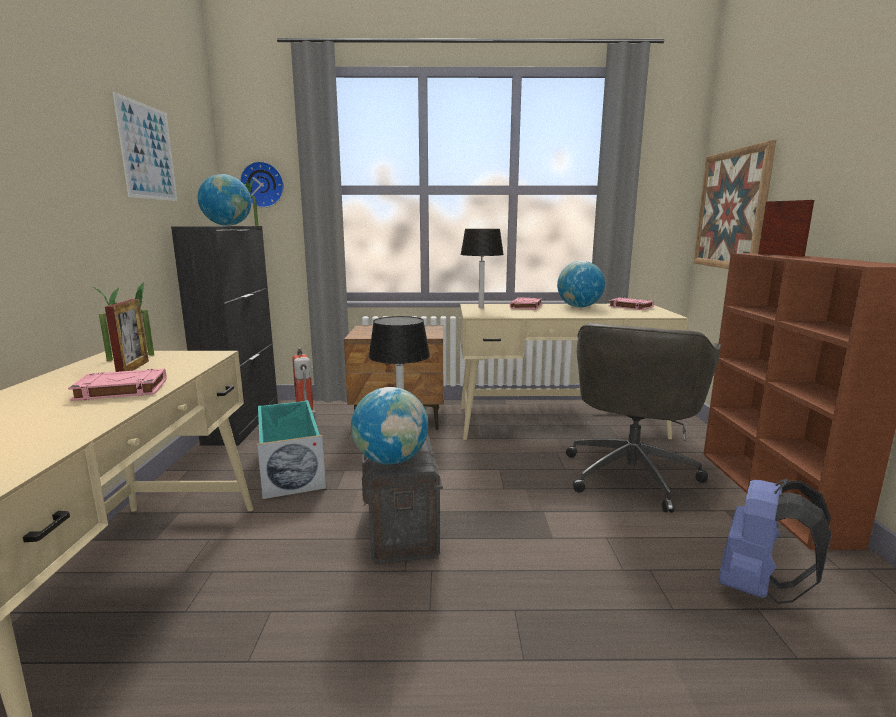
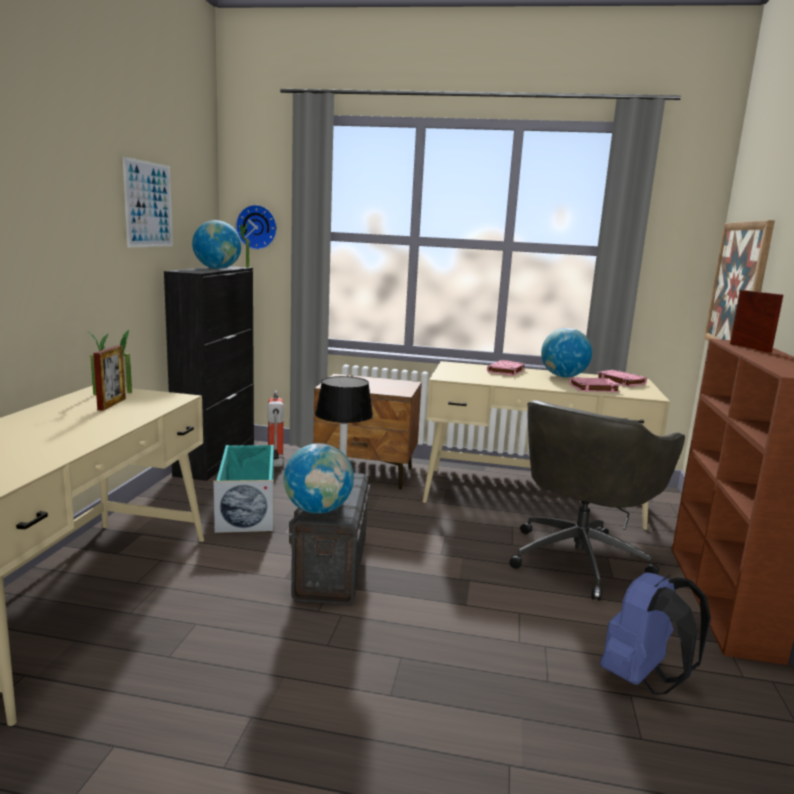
camera: 10 degrees right, 0 degrees up
(120, 390) = (97, 424): pink book -> pink book (593, 388)
(481, 307) = (457, 368): black table lamp -> none

